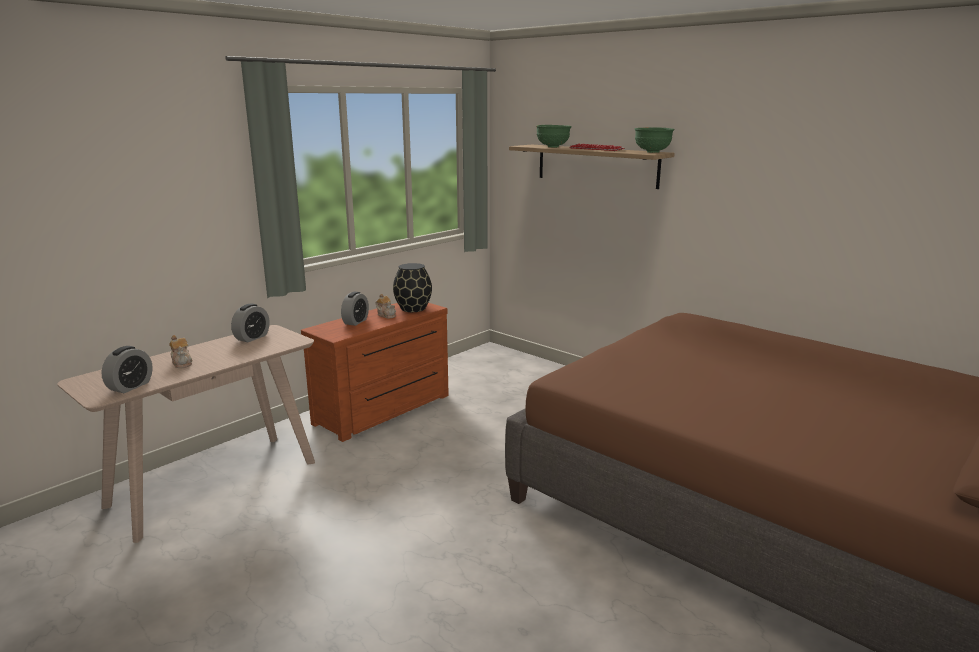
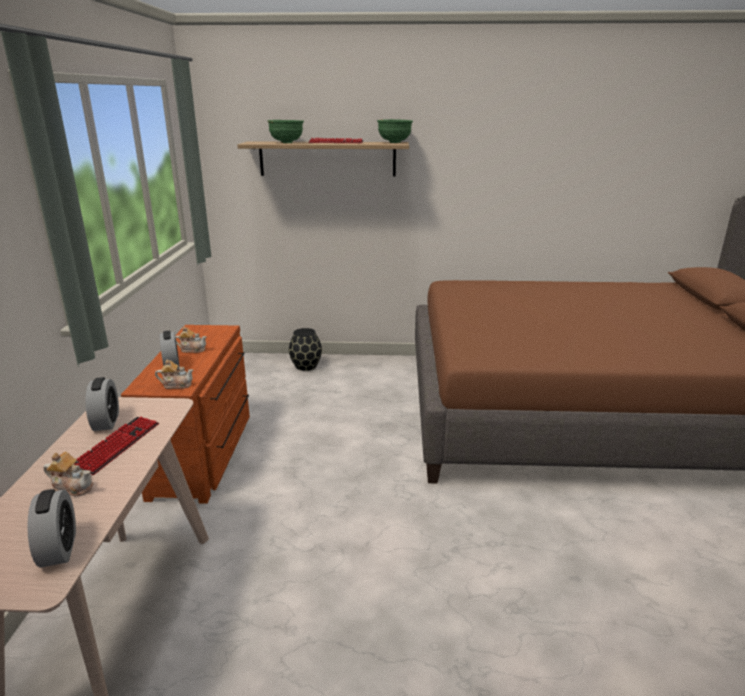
camera: 40 degrees left, 5 degrees up
(234, 351) = (117, 445): none -> keyboard
(337, 333) = (176, 384): none -> teapot
(412, 308) = (207, 335): black vase -> black vase (305, 366)

